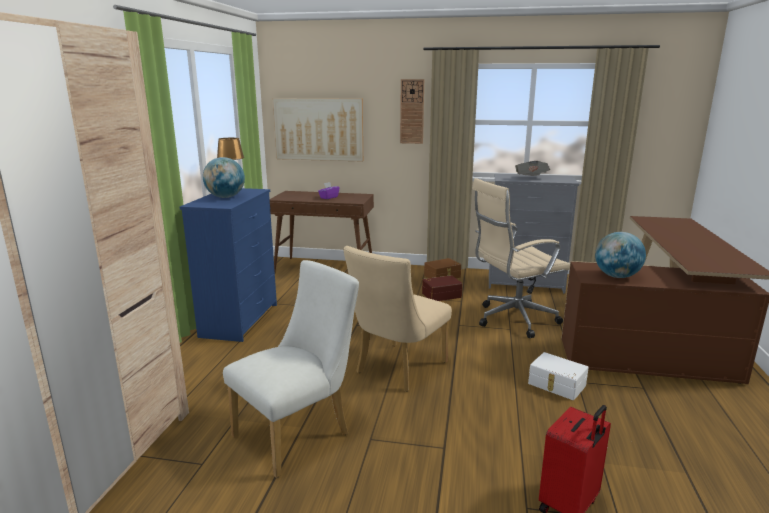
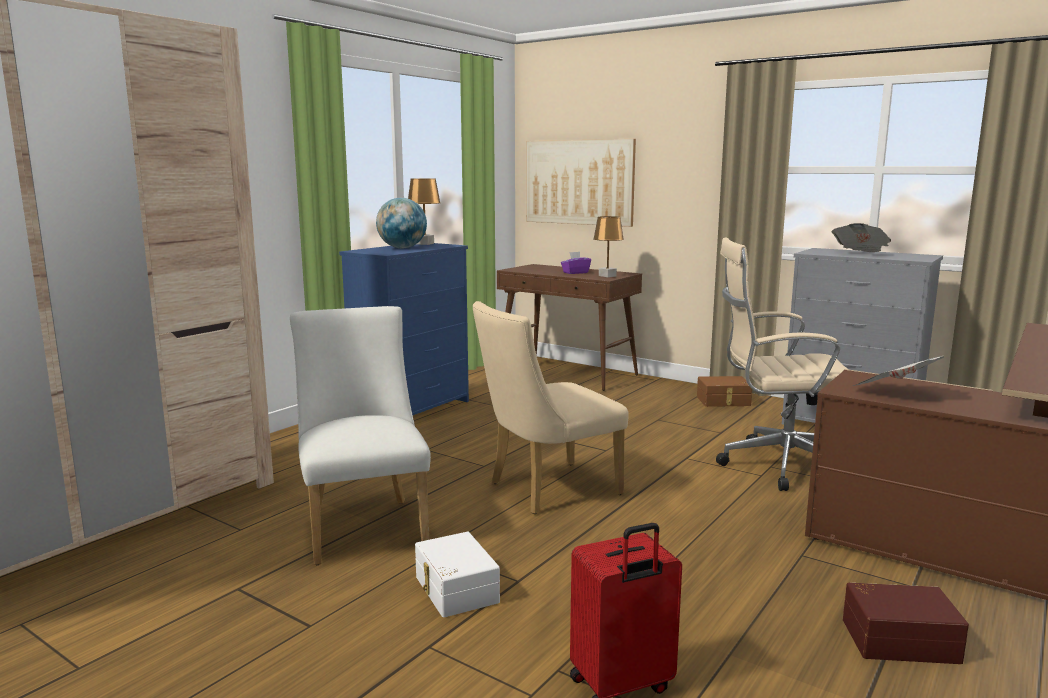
camera: 25 degrees right, 5 degrees down
(299, 432) = (364, 525): white chair -> white chair turned 90 degrees counterclockwise
(355, 199) = (607, 276): none -> brown table lamp
(412, 111) = (701, 156): wall clock -> none
(441, 295) = (698, 421): brown storage box -> brown storage box (898, 639)
(556, 385) = (761, 552): white storage box -> white storage box (454, 590)
(616, 276) = (894, 393): globe -> newspaper

